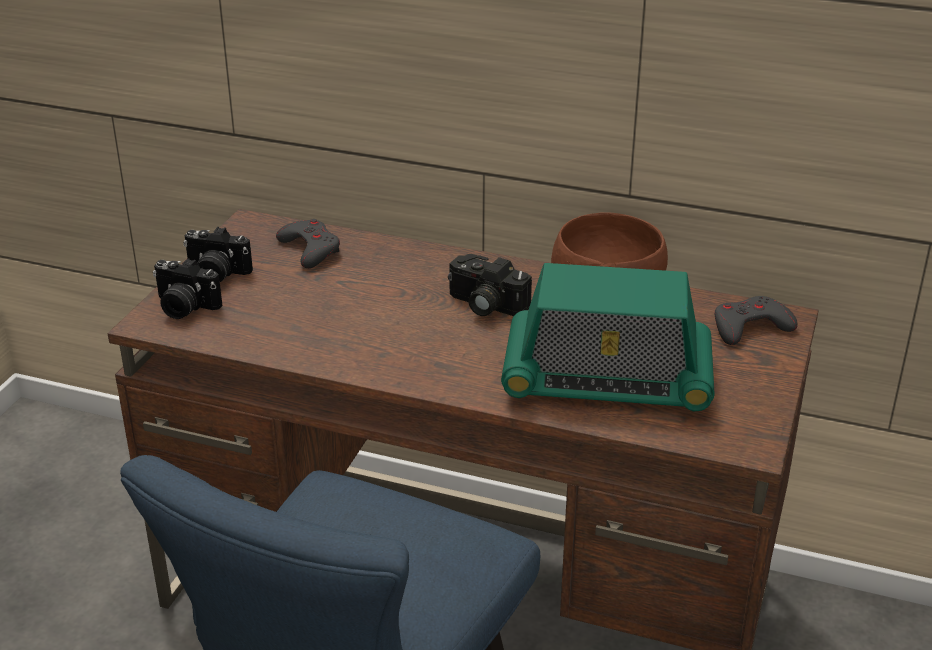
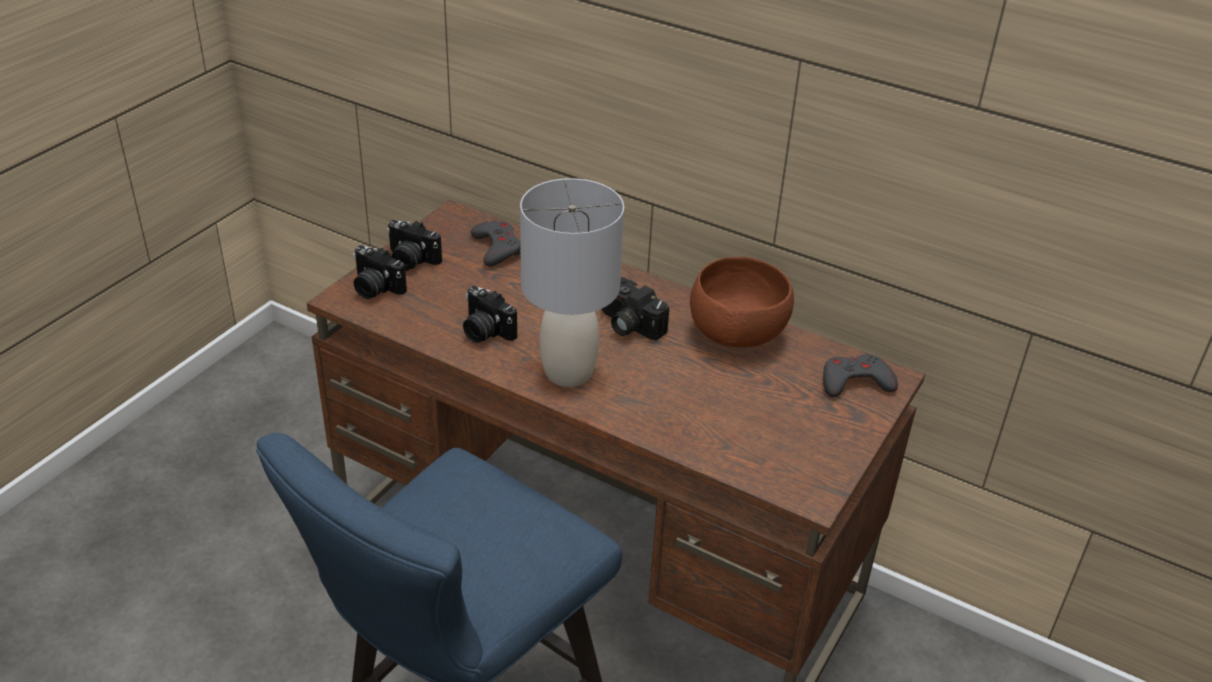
camera: 10 degrees right, 5 degrees up
(327, 334) = (485, 331): none -> camera
(436, 362) = (568, 373): none -> grey table lamp
(607, 379) = (709, 412): radio -> none

